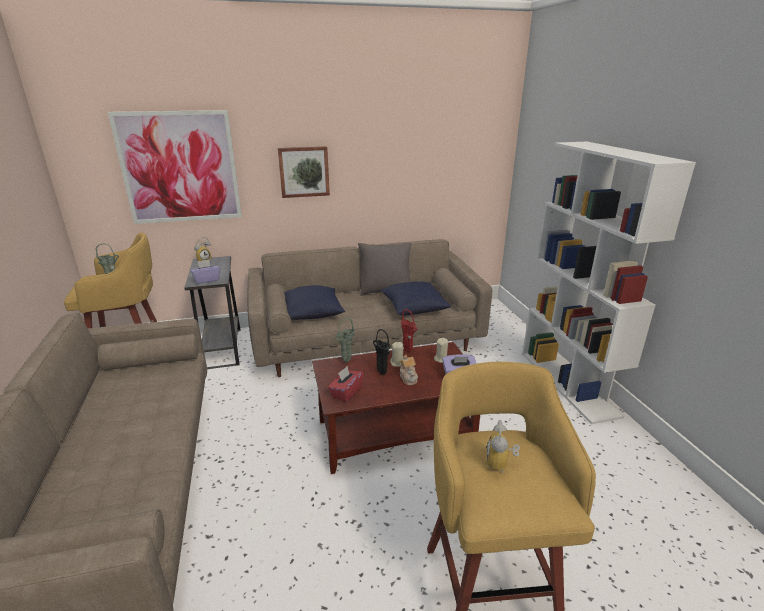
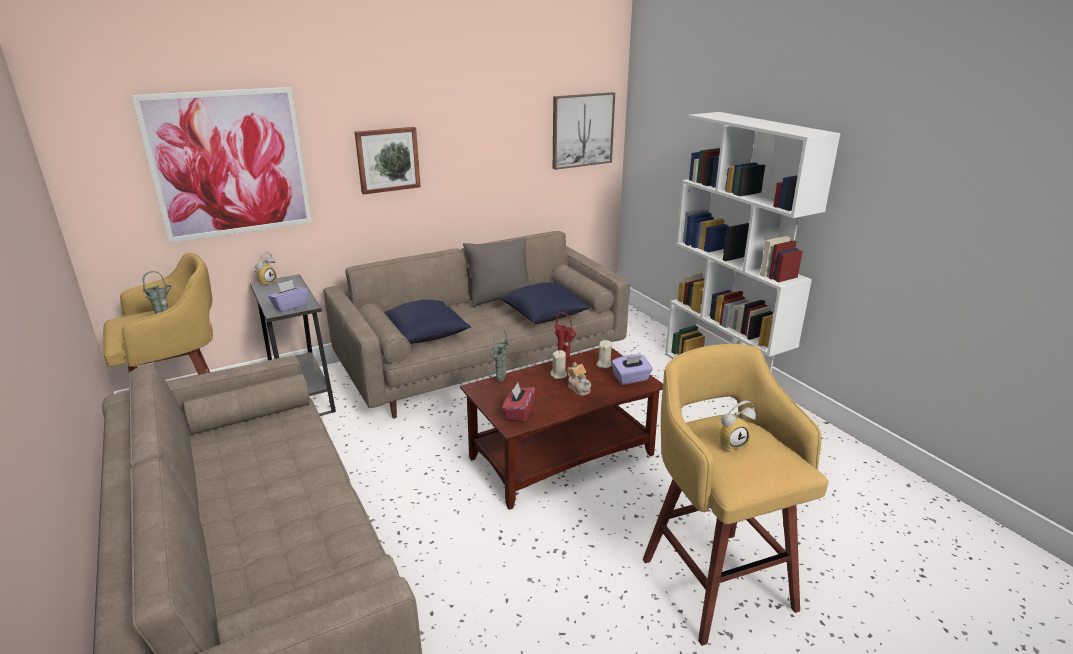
camera: 15 degrees left, 0 degrees up
(380, 373) = (546, 388): black vase -> none
(474, 156) = (582, 130): none -> picture
(501, 464) = (731, 442): alarm clock -> alarm clock turned 105 degrees counterclockwise

